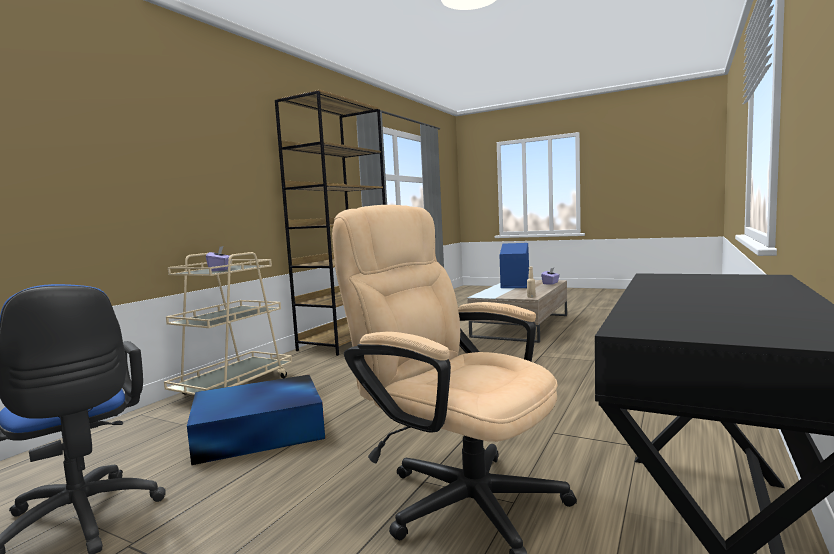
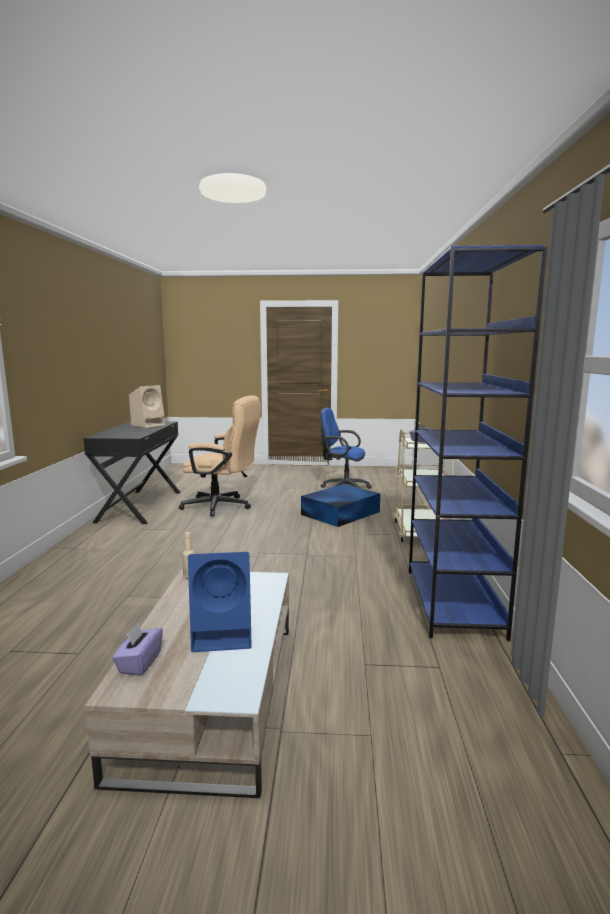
camera: 155 degrees right, 5 degrees up
(347, 340) = (453, 602): brown bookcase -> blue bookcase
(699, 312) = (149, 425): none -> beige speaker

